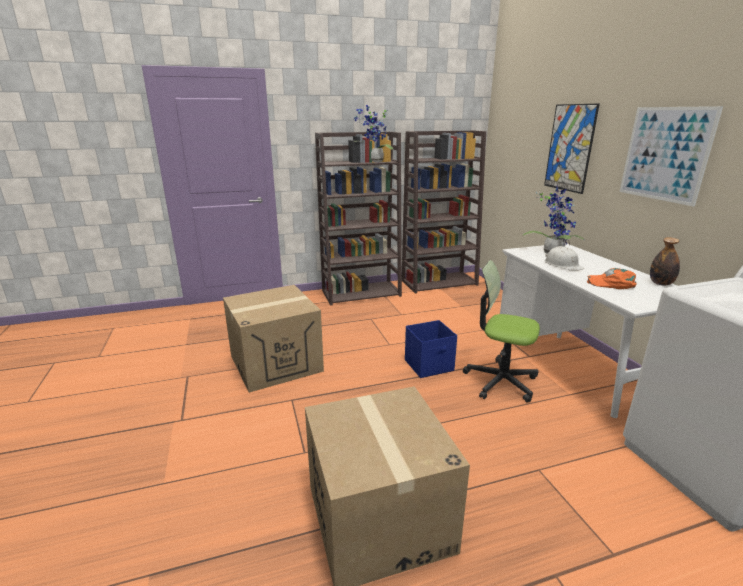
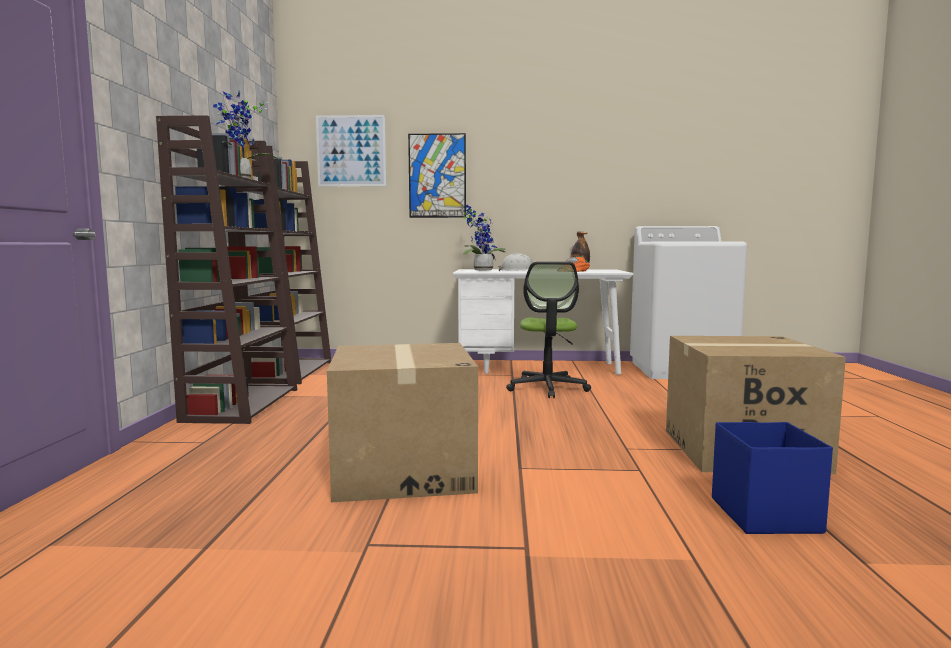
camera: 70 degrees left, 15 degrees down
(429, 365) = (496, 403): blue storage box -> blue storage box (765, 514)
(500, 381) = (547, 388): office chair -> office chair turned 45 degrees counterclockwise
(665, 154) = (544, 172): picture -> picture (351, 151)

